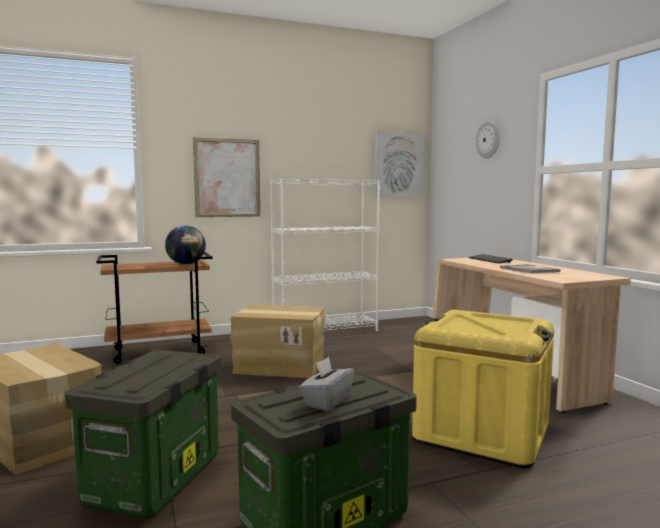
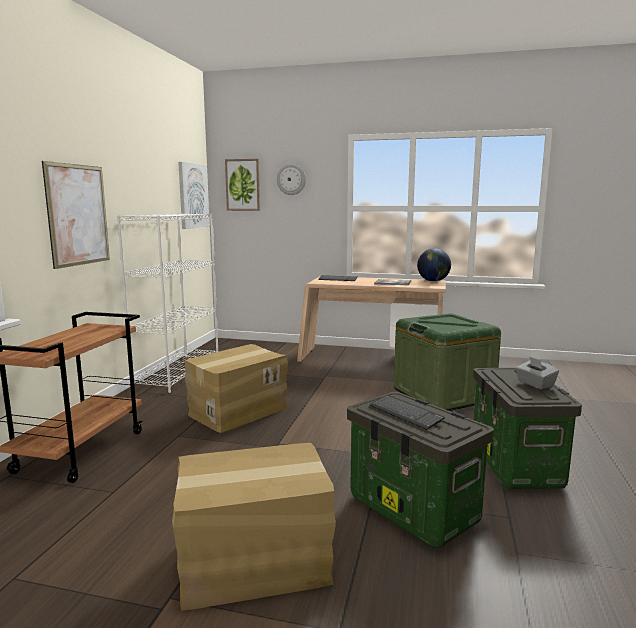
camera: 55 degrees left, 5 degrees up
(150, 365) = (405, 413): none -> keyboard
(186, 264) = (104, 330): globe -> globe (433, 281)
(452, 151) = (243, 185): none -> picture
(482, 433) = (443, 395): yellow storage box -> green storage box

